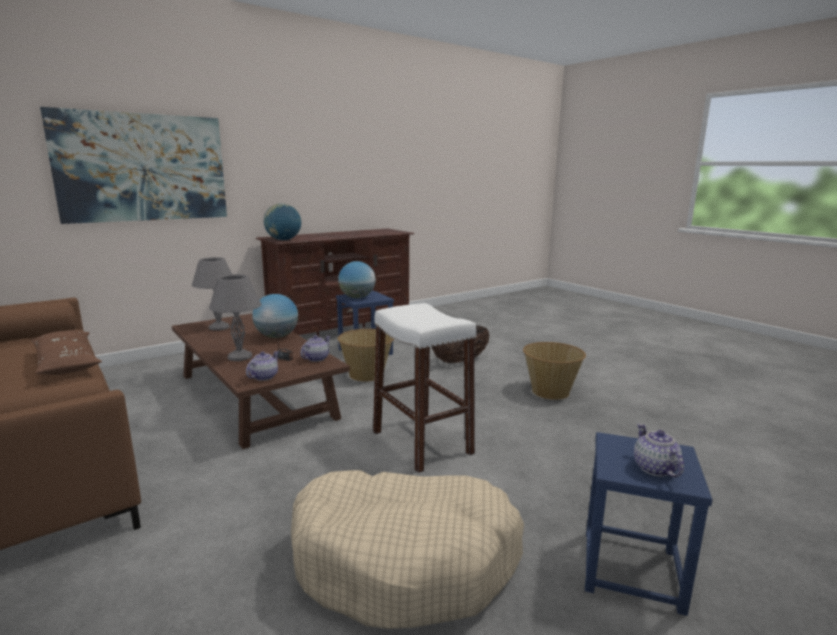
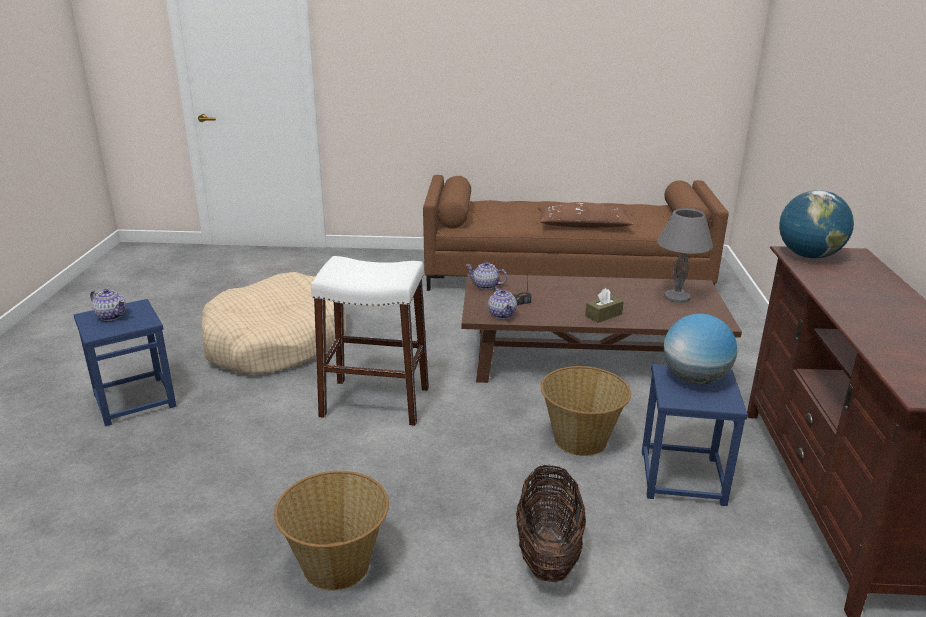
camera: 130 degrees right, 10 degrees up
(143, 167) = (833, 91): picture -> none
(240, 357) = (552, 288): grey table lamp -> none
(263, 377) = (486, 286): teapot -> teapot turned 135 degrees clockwise
(277, 336) = (603, 315): globe -> brown tissue box

